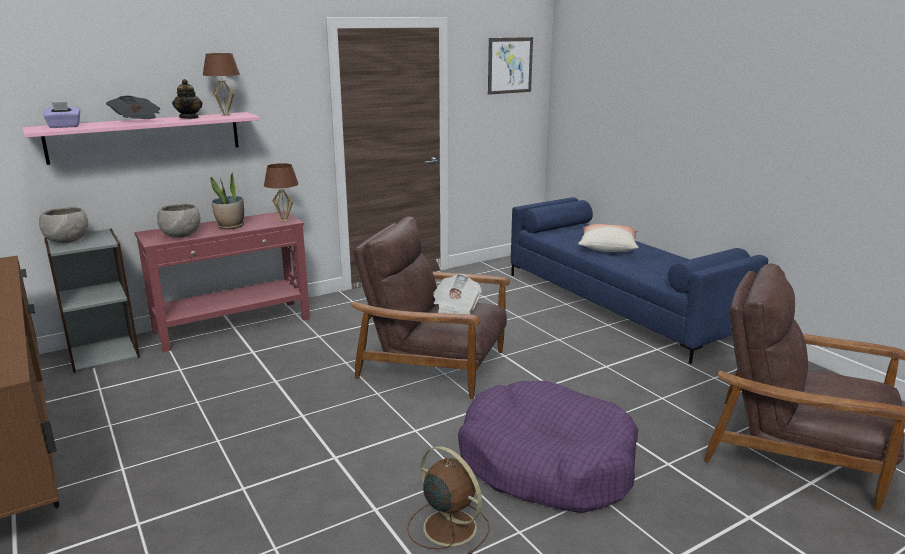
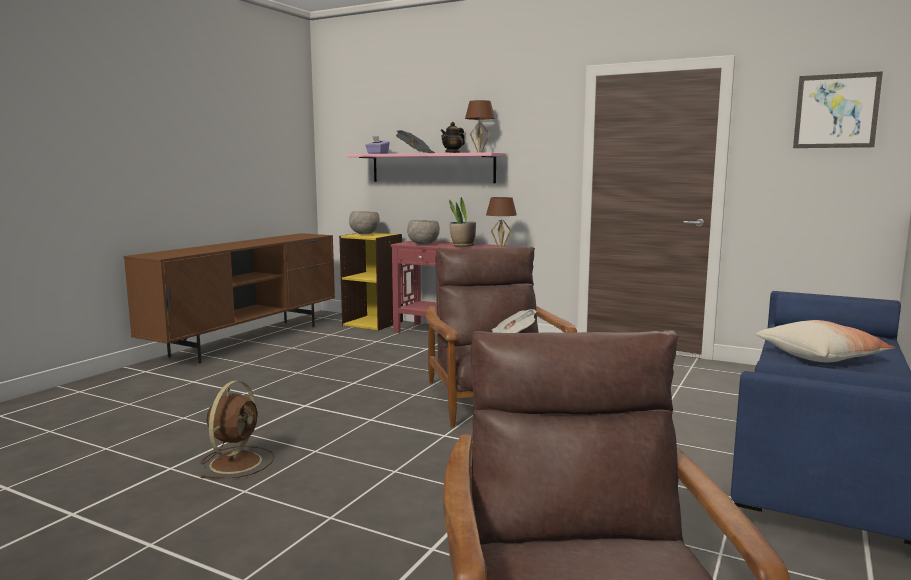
camera: 60 degrees right, 10 degrees down
(103, 353) = (373, 323): grey bookcase -> yellow bookcase
(546, 463) = (367, 481): purple dog bed -> none

